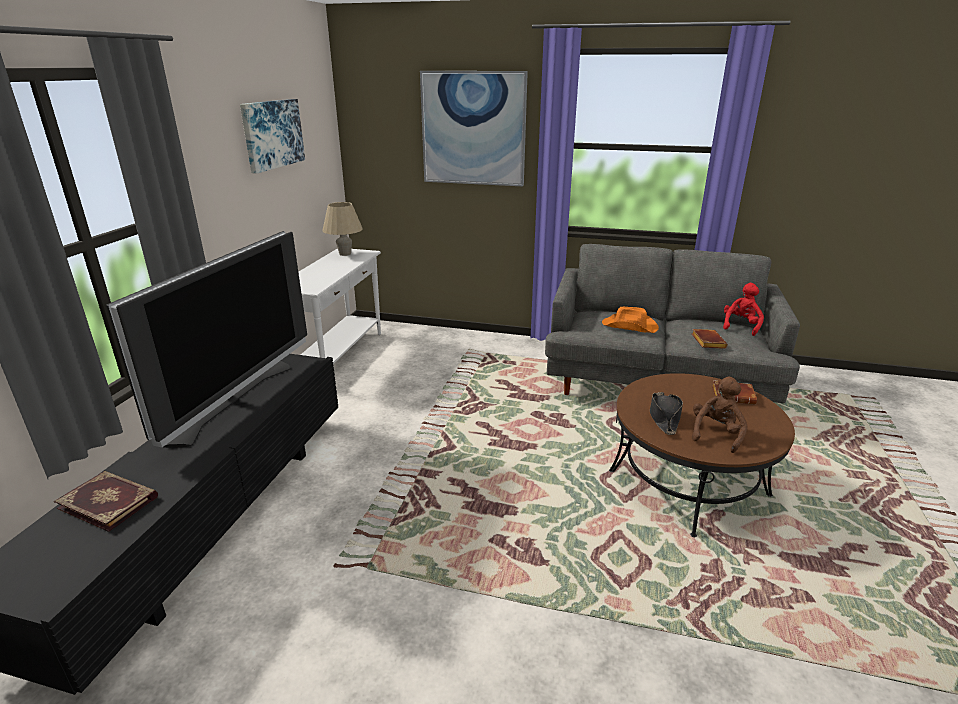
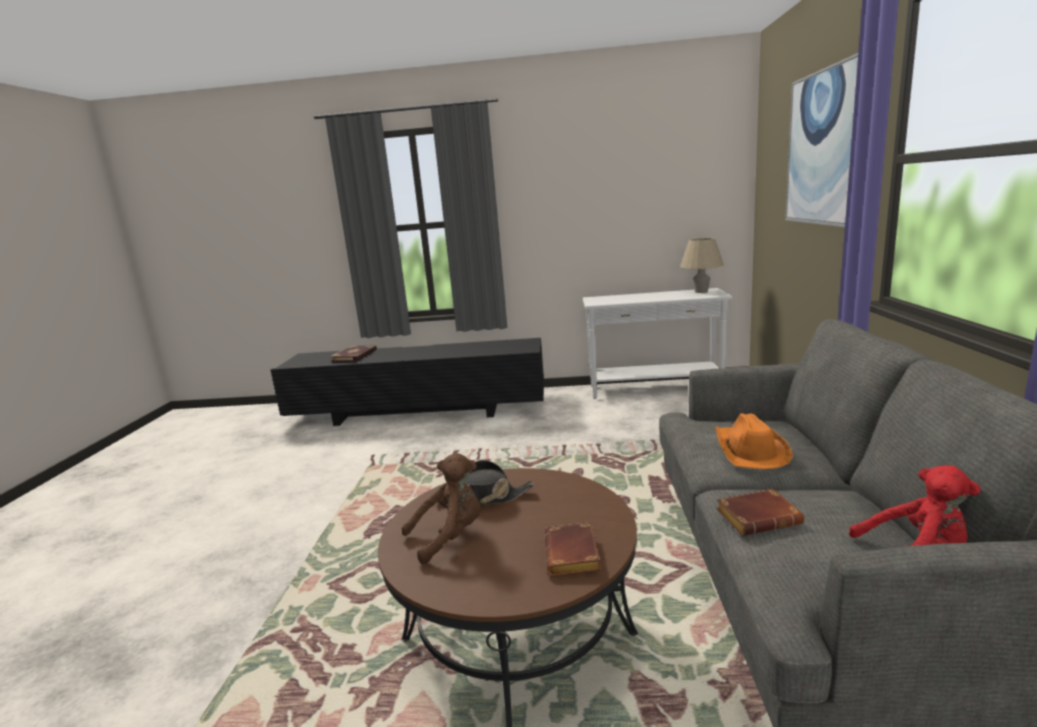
camera: 80 degrees right, 10 degrees down
(234, 400) = (462, 348): television -> none
(272, 134) = (624, 166): picture -> none
(716, 434) = (450, 537): brown plush toy -> brown plush toy turned 45 degrees counterclockwise

